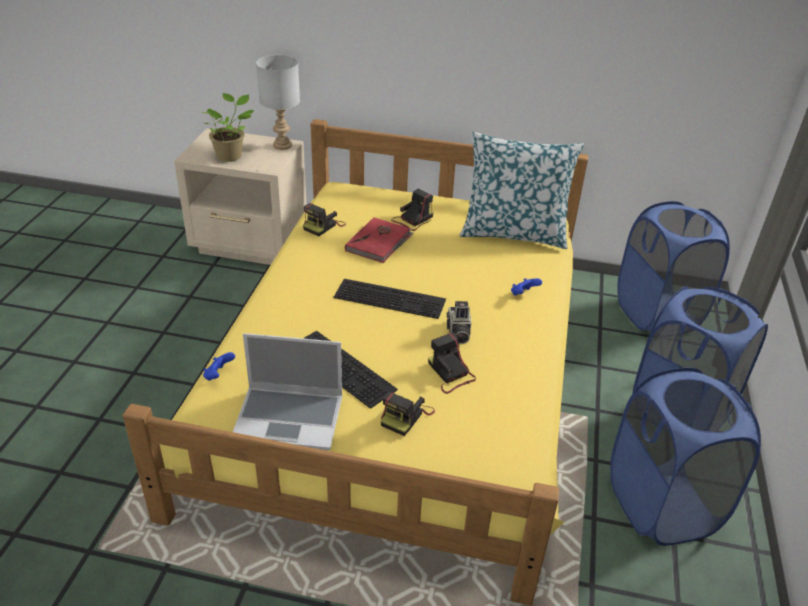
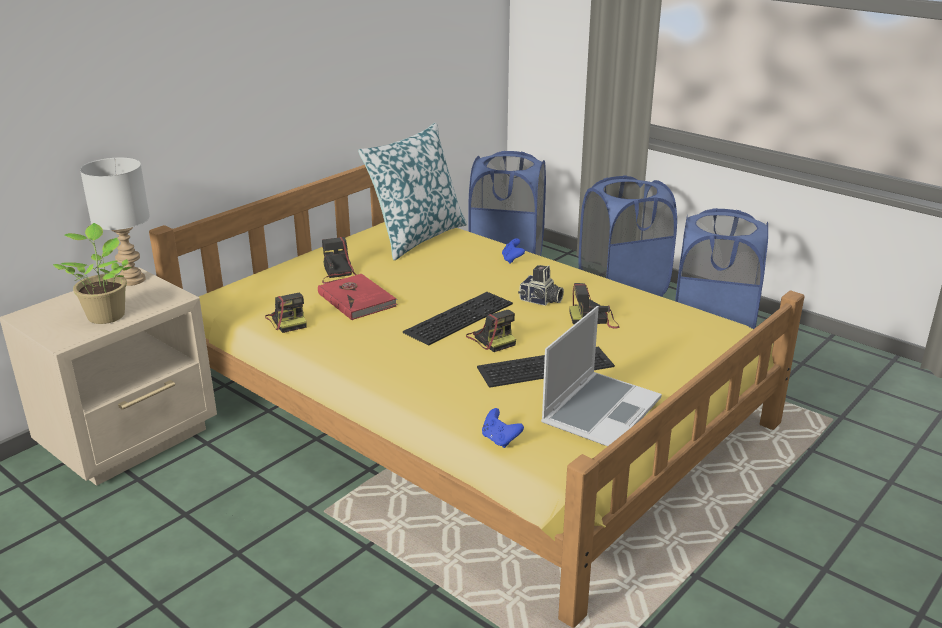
camera: 60 degrees left, 10 degrees down
(406, 416) = (635, 352): camera -> camera (491, 339)

